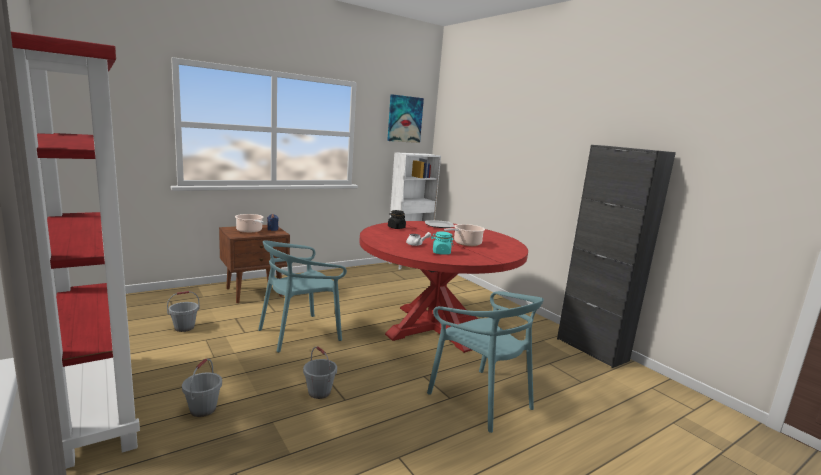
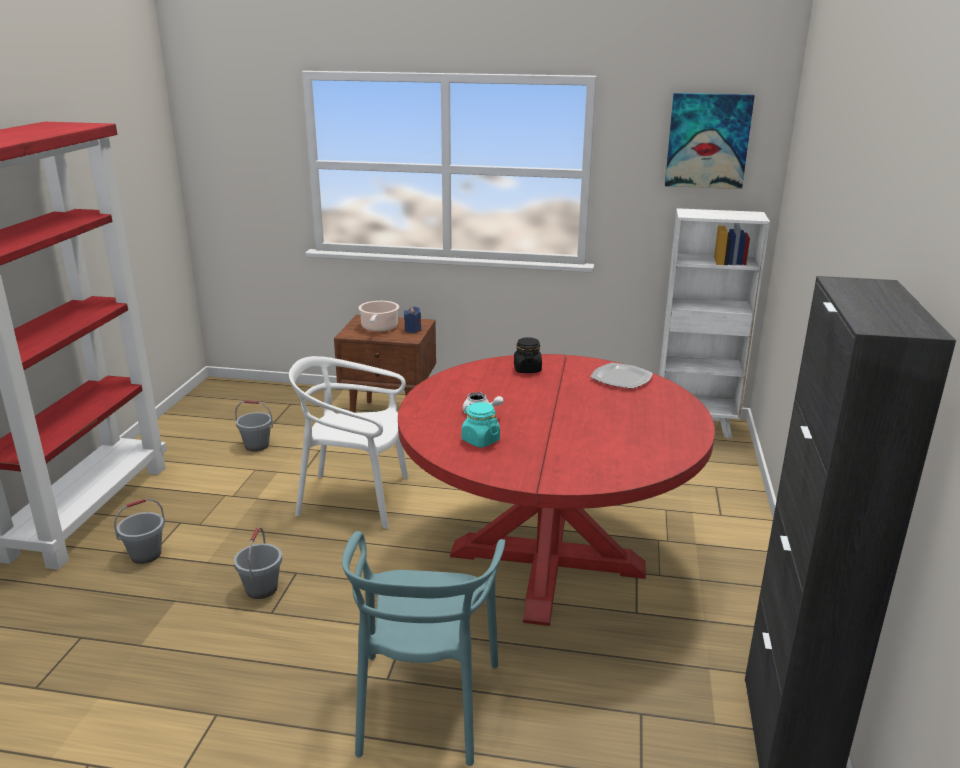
camera: 45 degrees right, 10 degrees up
(299, 333) = (354, 498): turquoise chair -> white chair
(466, 243) = (572, 432): cooking pot -> none

